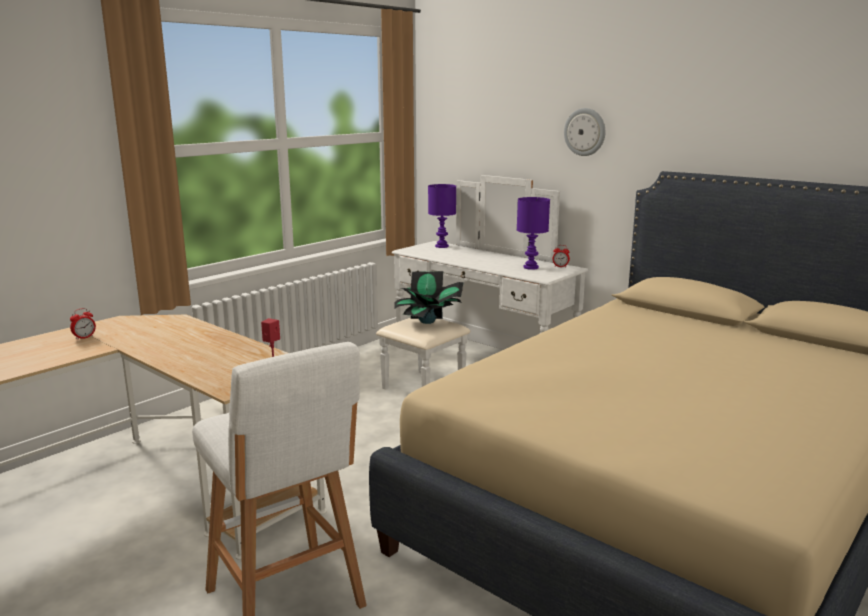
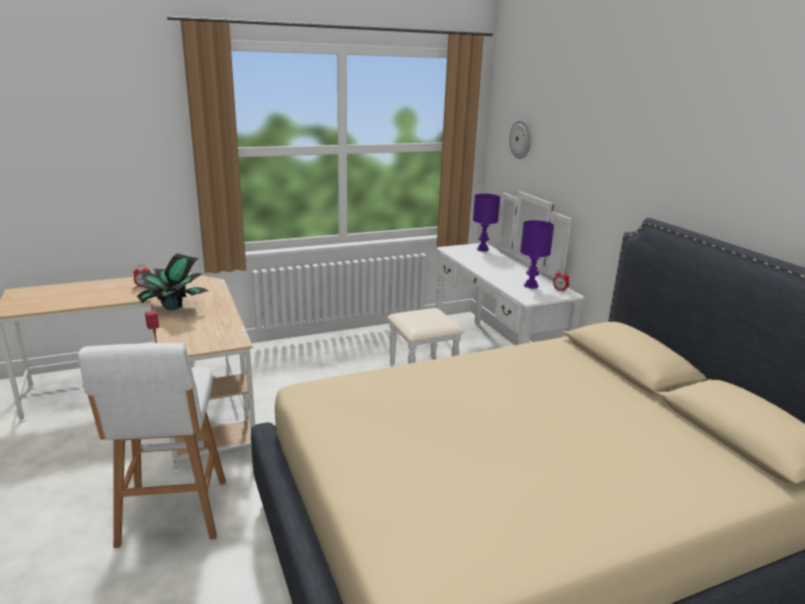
camera: 25 degrees right, 5 degrees up
(428, 321) = (431, 316): potted plant -> potted plant (173, 307)
(585, 132) = (599, 165): wall clock -> wall clock (521, 139)

